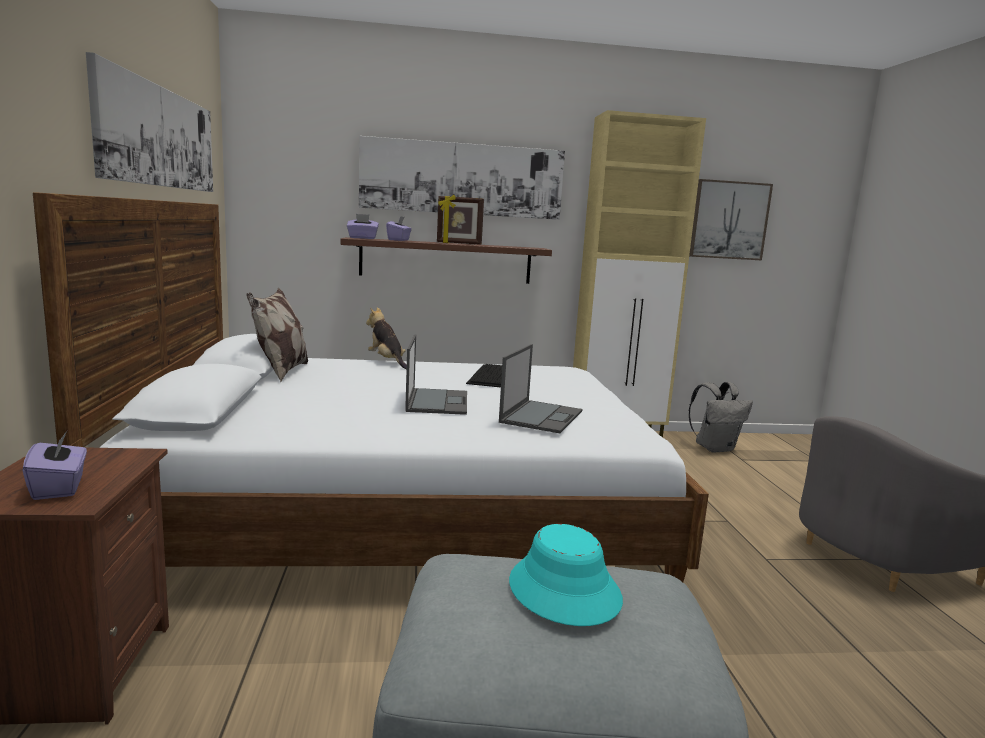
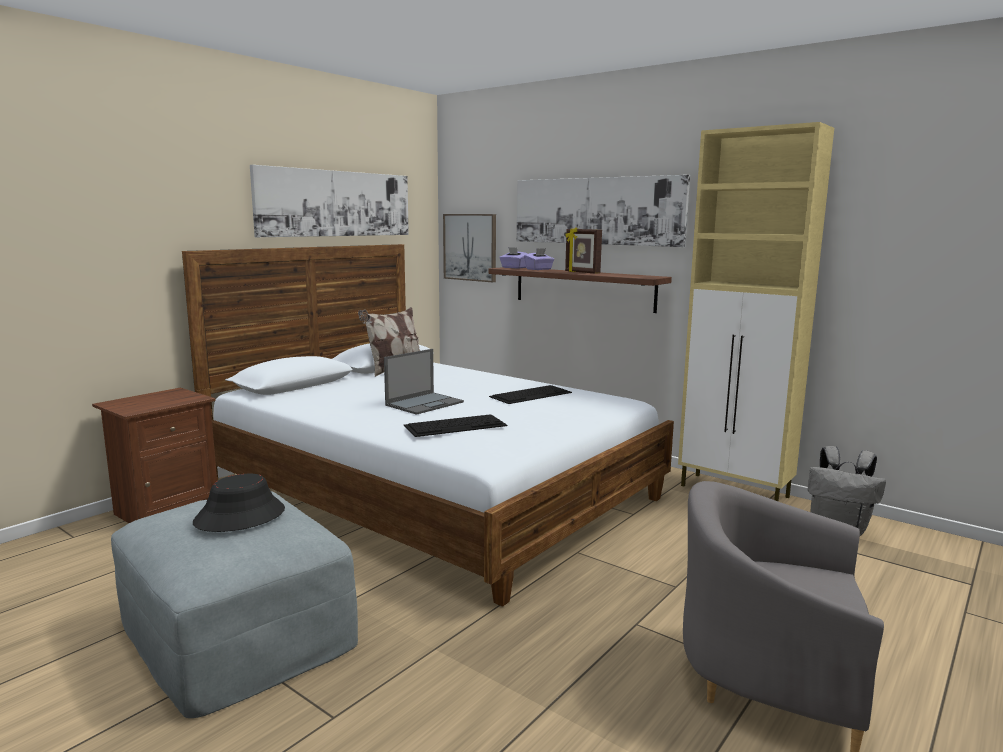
camera: 45 degrees right, 0 degrees up
(59, 487) = (142, 404): purple tissue box -> none
(387, 361) = (484, 373): plush toy -> none
(541, 416) = (456, 425): laptop -> keyboard
(563, 590) = (240, 516): turquoise hat -> black hat
(729, 220) = (900, 242): picture -> picture (470, 247)

